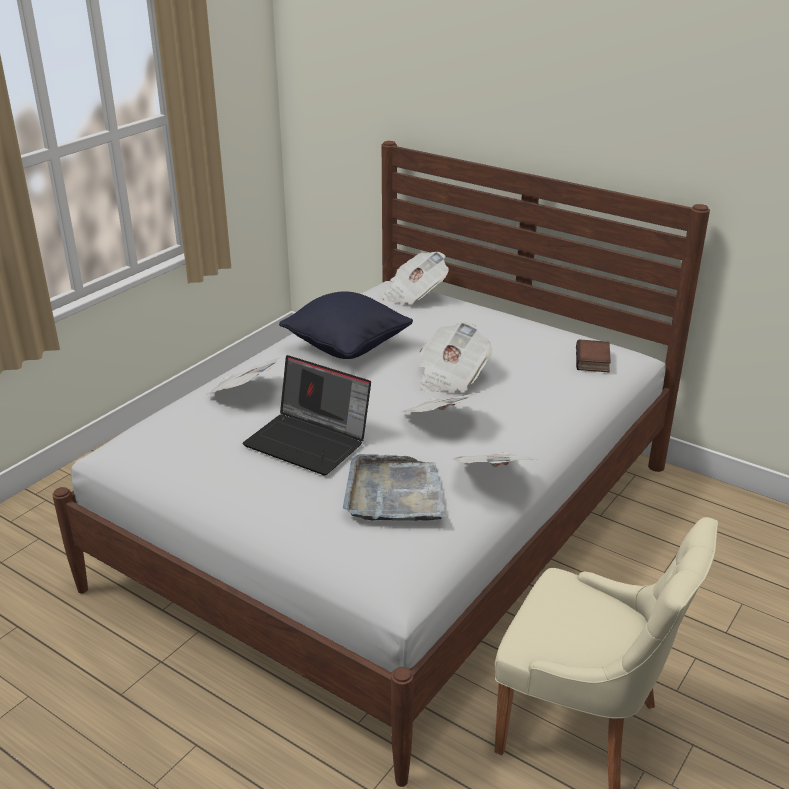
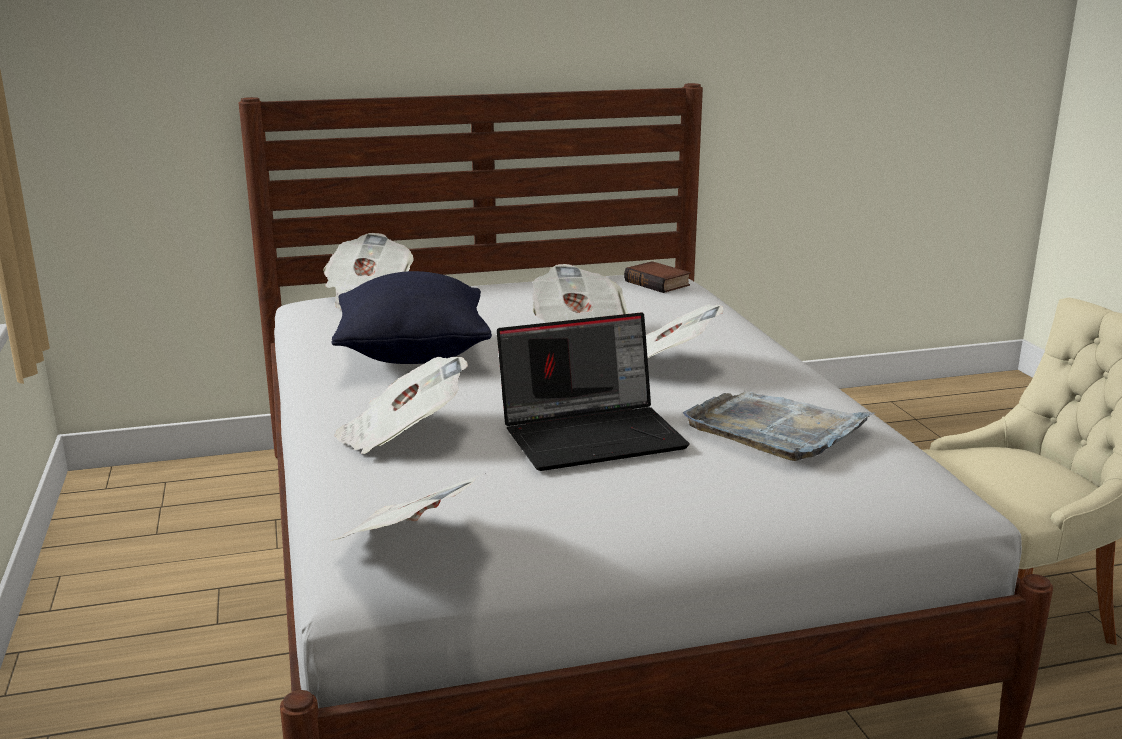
camera: 50 degrees left, 10 degrees down
(494, 477) = (809, 380): newspaper -> newspaper (409, 545)

